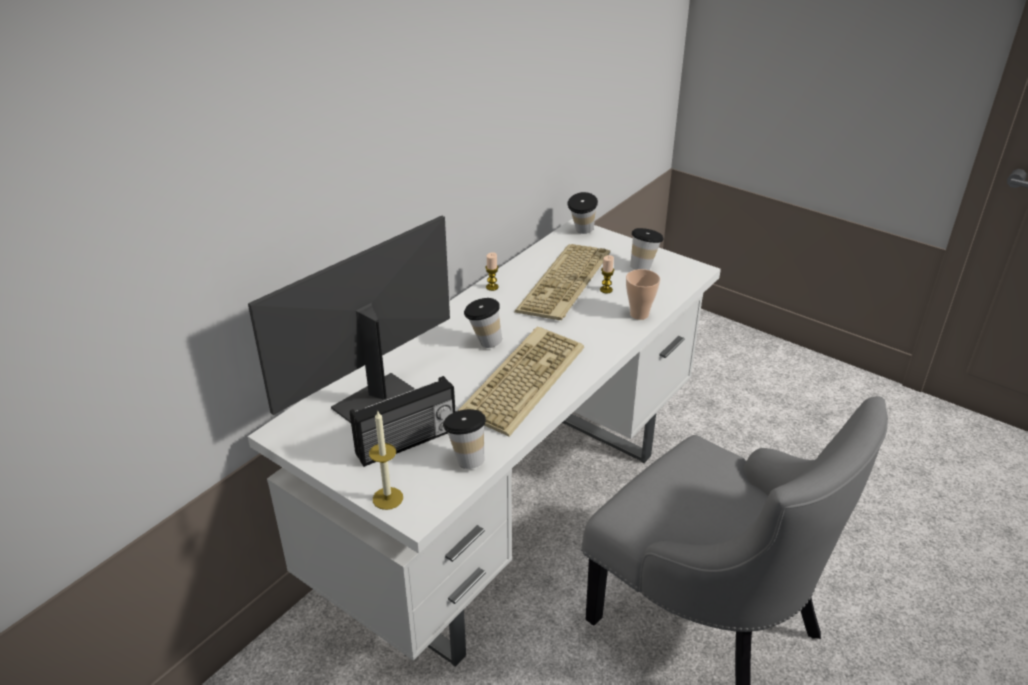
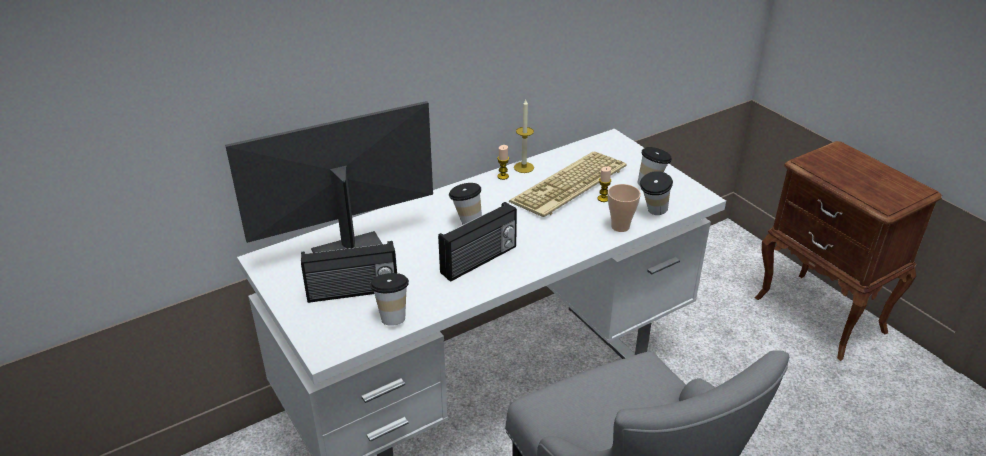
camera: 20 degrees right, 0 degrees up
(387, 498) = (310, 333): candle -> candle (524, 167)
(522, 379) = (480, 260): keyboard -> radio
(581, 232) = (613, 142): cup -> cup (652, 212)
(783, 367) = (820, 315): none -> brown nightstand

